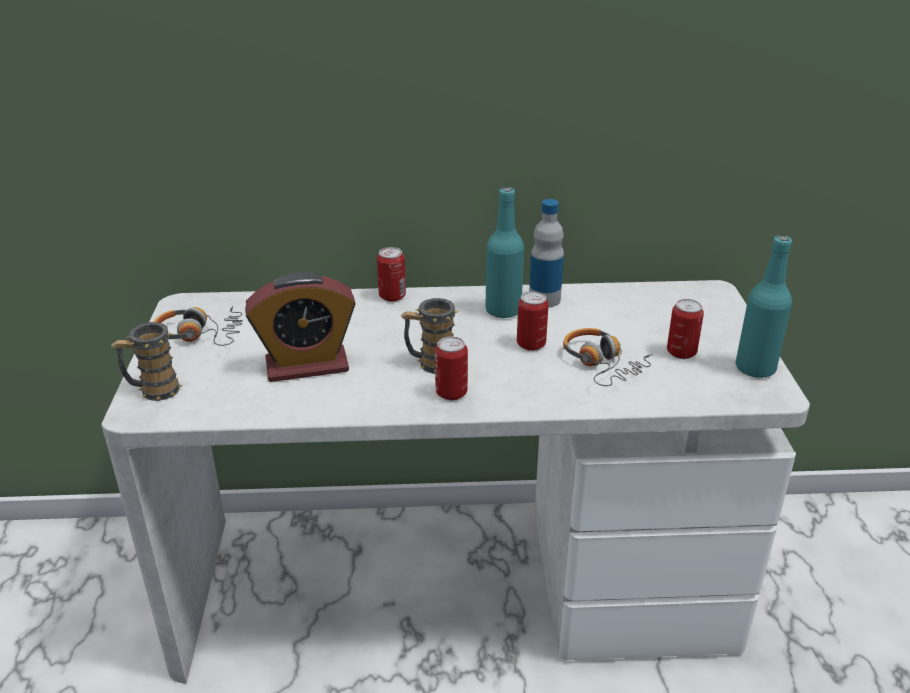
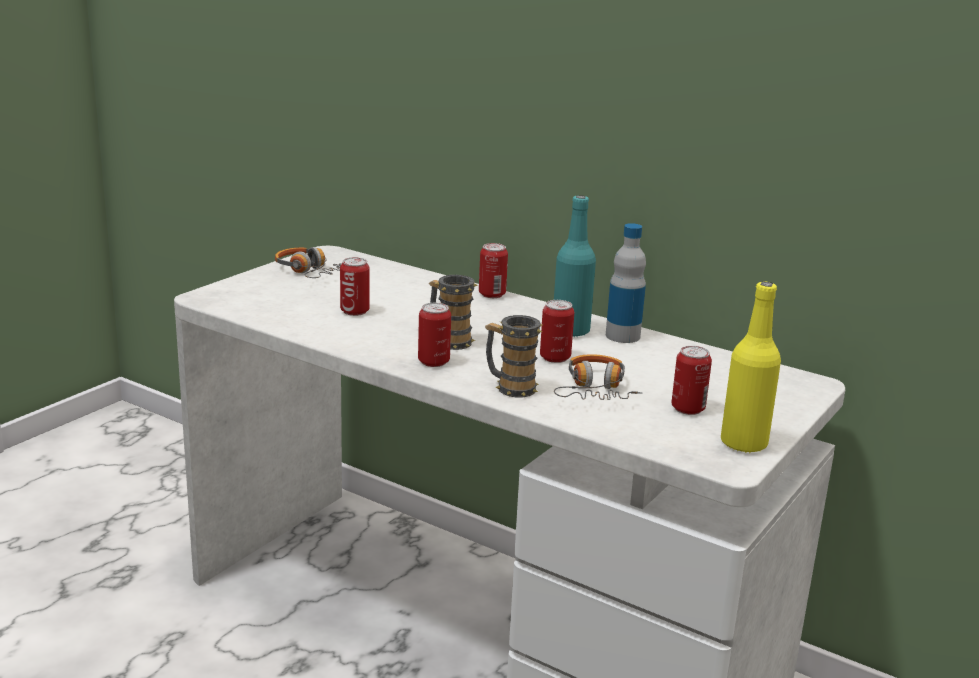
camera: 35 degrees right, 10 degrees down
(153, 390) = (231, 290): mug -> mug (510, 387)
(307, 365) = (354, 311): alarm clock -> can
(755, 368) = (743, 443): turquoise bottle -> yellow bottle

